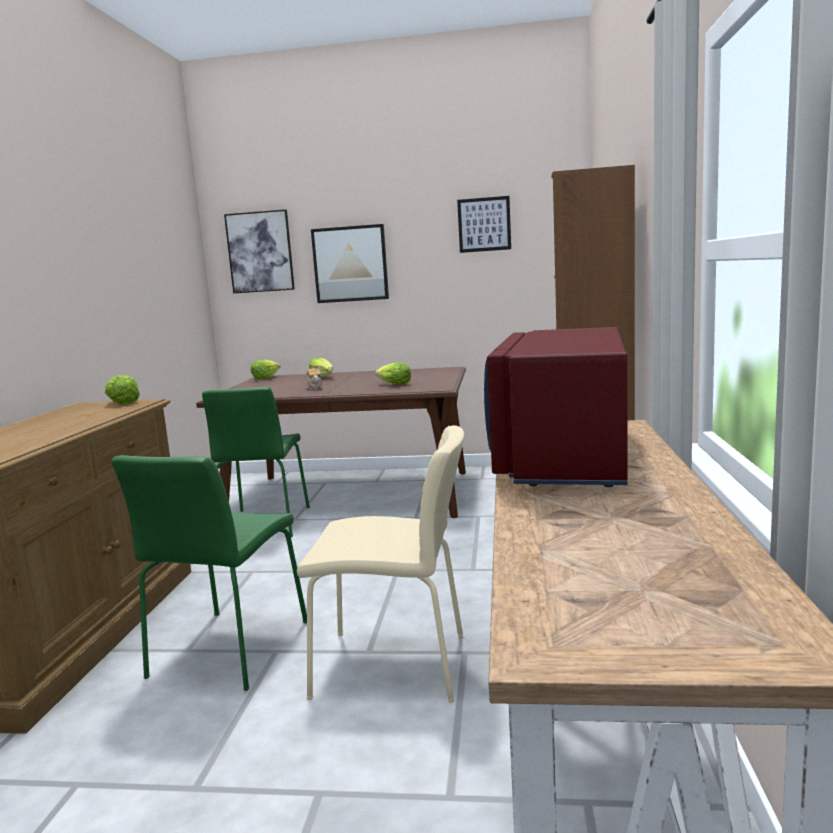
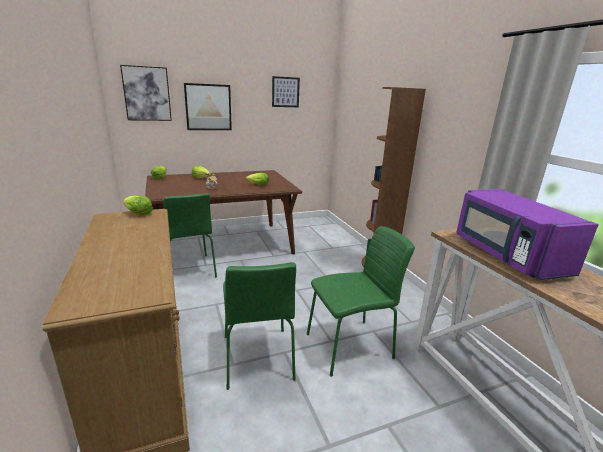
camera: 30 degrees left, 10 degrees up
(397, 665) = (352, 345): beige chair -> green chair
(562, 458) = (506, 255): red microwave -> purple microwave

